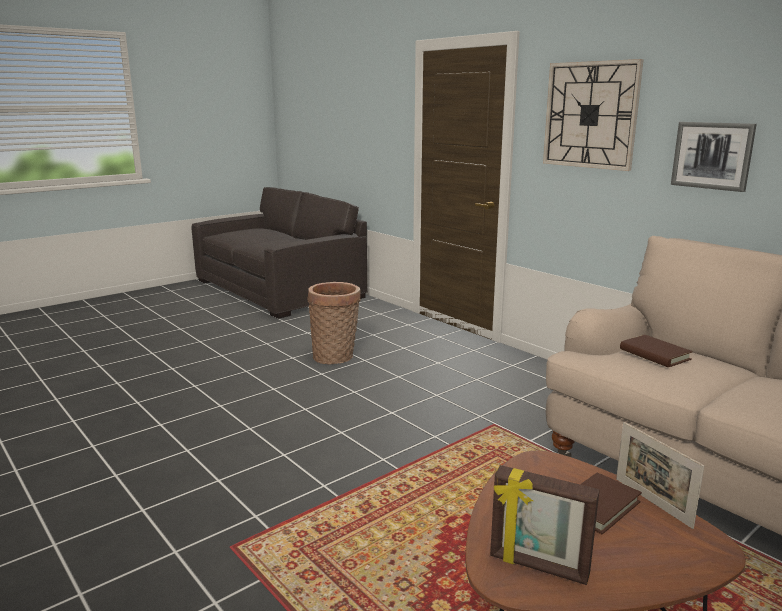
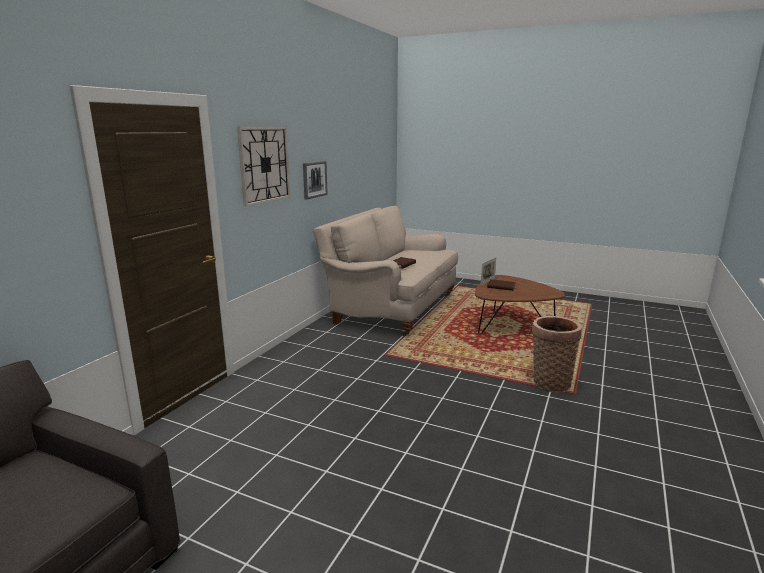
camera: 115 degrees left, 0 degrees up
(336, 357) = (309, 443): basket -> basket (550, 382)
(538, 567) = (543, 290): picture frame -> none

